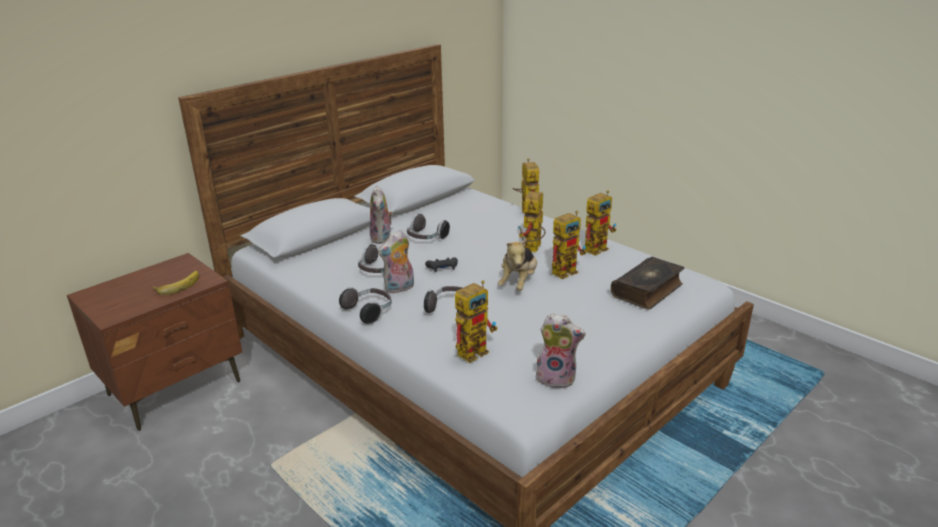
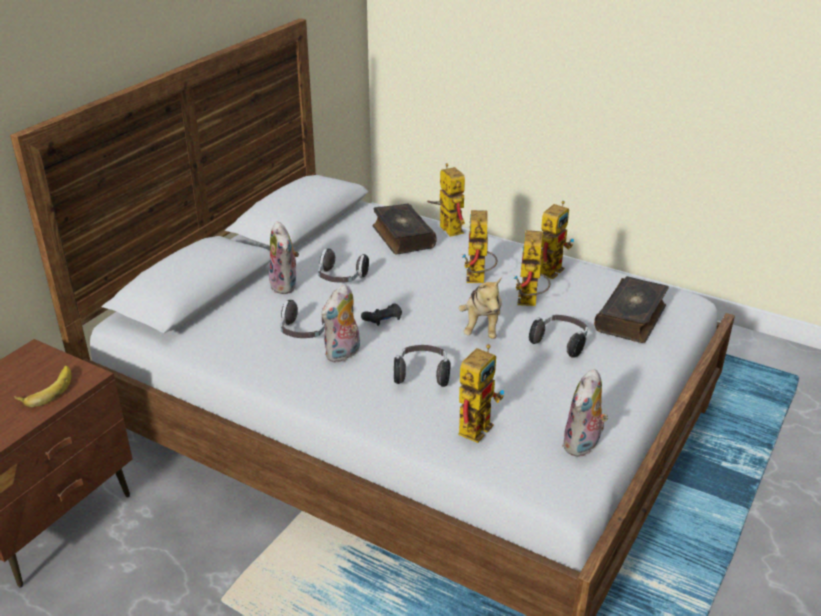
camera: 15 degrees left, 5 degrees up
(369, 312) = (321, 392): headphones -> headphones (560, 343)
(488, 214) = (402, 237): none -> book
(557, 378) = (583, 445): plush toy -> plush toy turned 120 degrees clockwise
(567, 270) = (530, 302): toy robot -> toy robot turned 150 degrees clockwise

